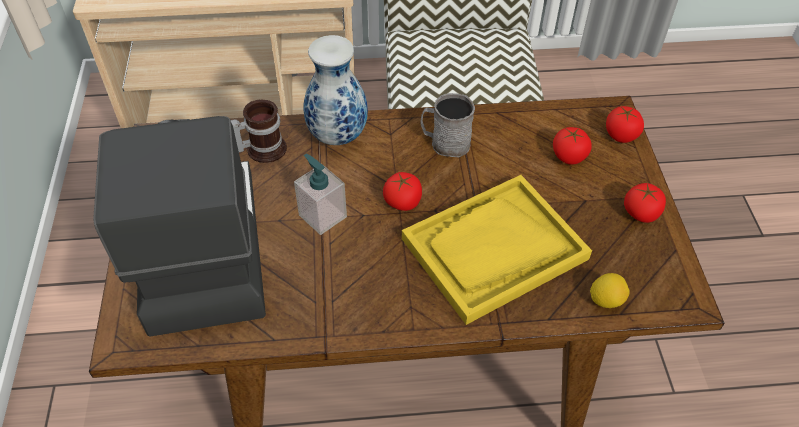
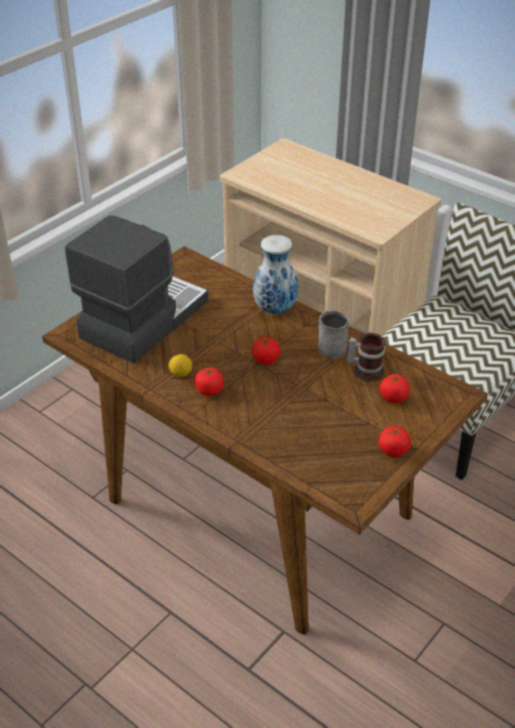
camera: 45 degrees right, 10 degrees down
(262, 148) = (229, 292): mug -> mug (366, 369)
(322, 216) = (217, 340): soap dispenser -> none
(494, 249) = (282, 410): yellow tray -> none
(606, 300) = (308, 471): lemon -> lemon (180, 373)
(621, 135) = (445, 408): tomato -> tomato (209, 390)

